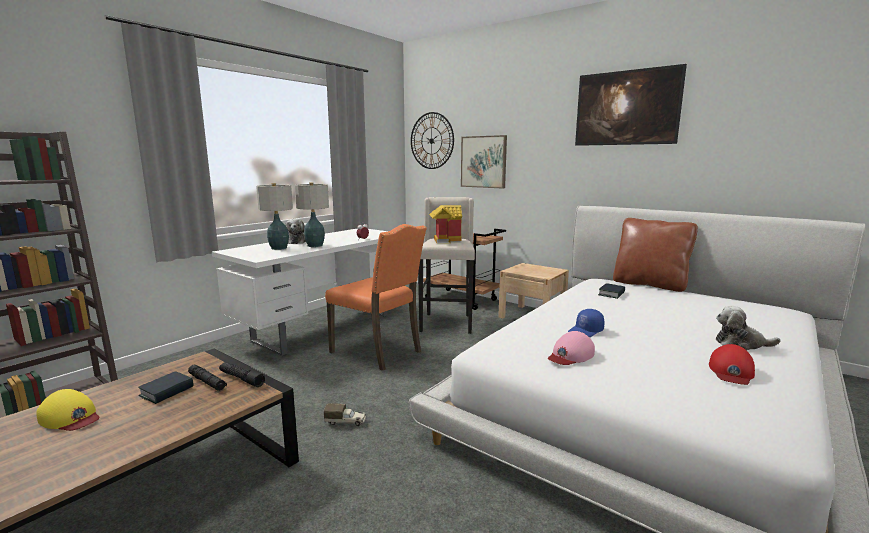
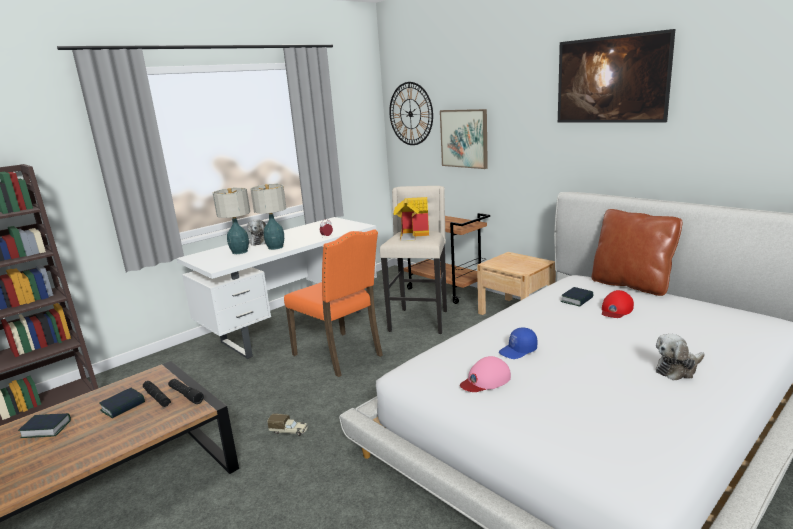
camera: 10 degrees right, 5 degrees up
(70, 417) = (46, 429): yellow cap -> book
(731, 371) = (640, 404): red cap -> red cap (616, 310)
(741, 344) = (678, 369): plush toy -> plush toy turned 45 degrees counterclockwise

